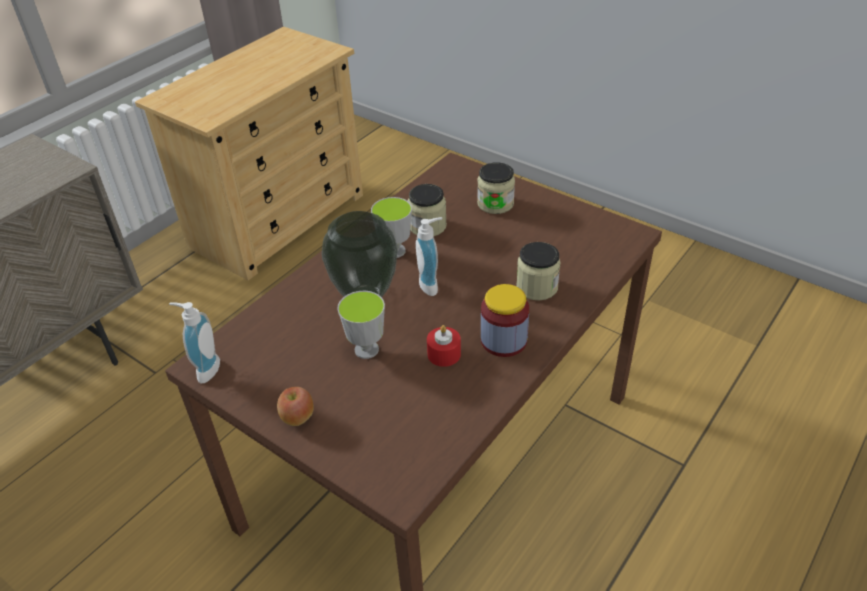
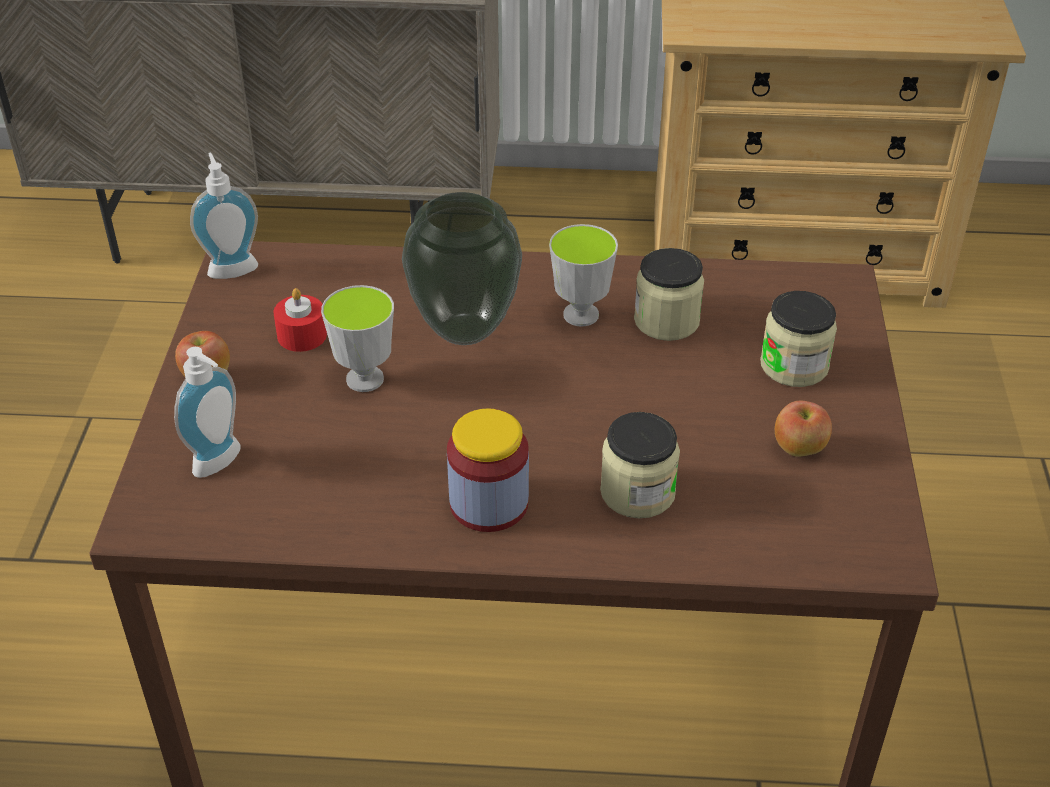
camera: 55 degrees right, 0 degrees up
(432, 284) = (543, 381): soap dispenser -> soap dispenser (221, 463)
(444, 354) = (413, 454): red candle -> red candle (302, 335)
(549, 227) = (799, 449): none -> apple

